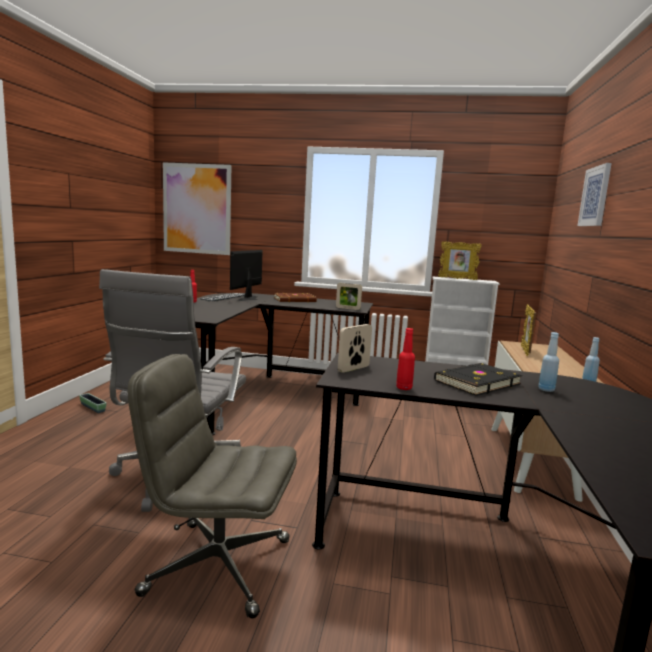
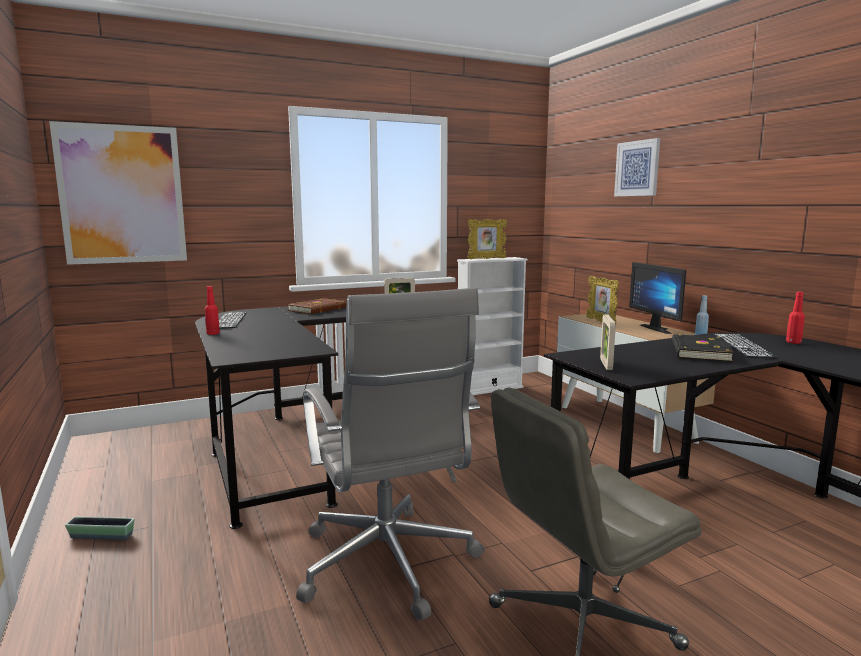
camera: 35 degrees left, 0 degrees up
(251, 299) = (268, 316): monitor -> monitor (659, 329)
(404, 388) = (684, 369): red bottle -> red bottle (793, 342)
(546, 390) = (742, 345): blue bottle -> keyboard

